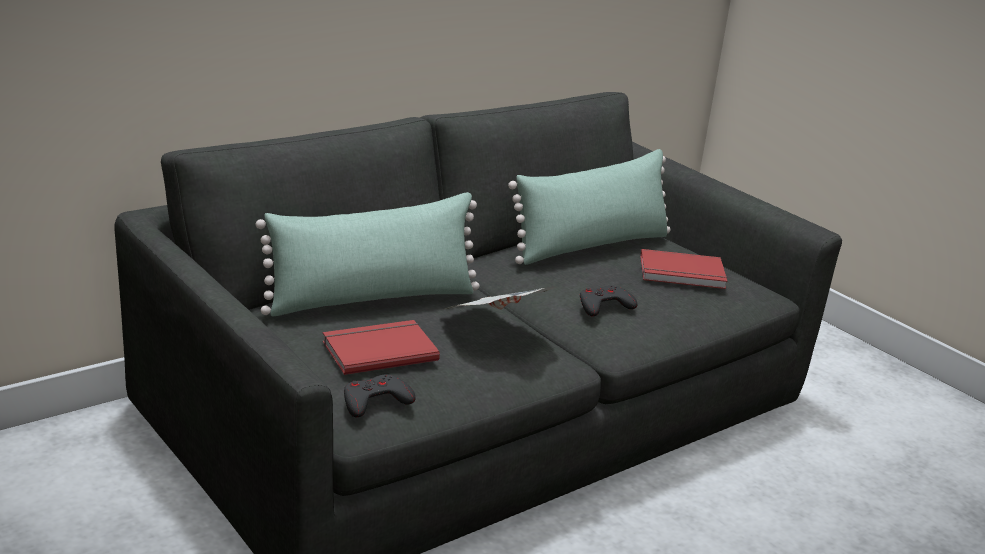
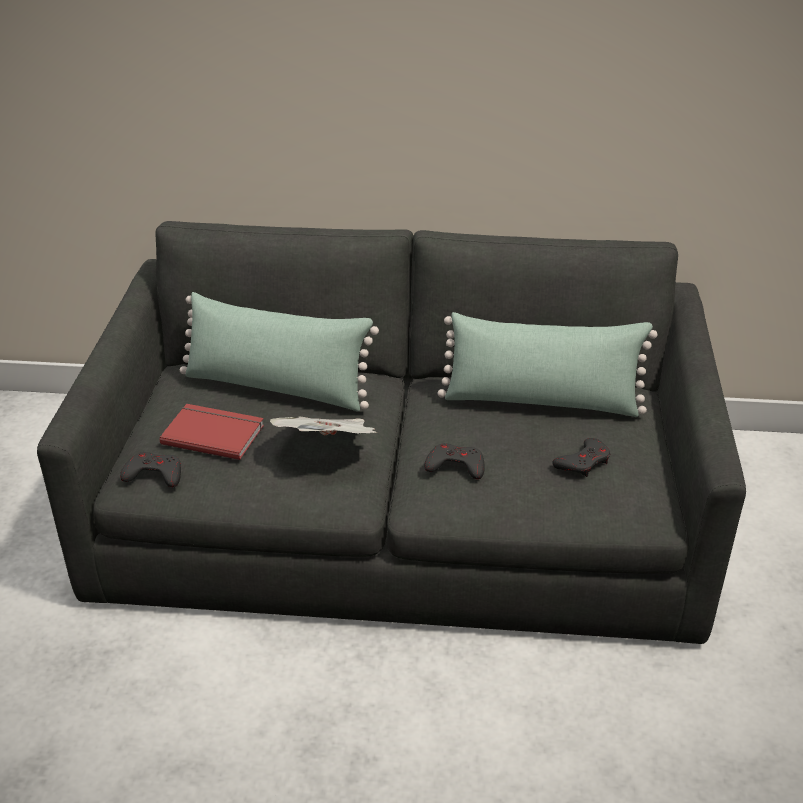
camera: 45 degrees right, 10 degrees up
(682, 273) = (583, 462): red book -> grey game controller

